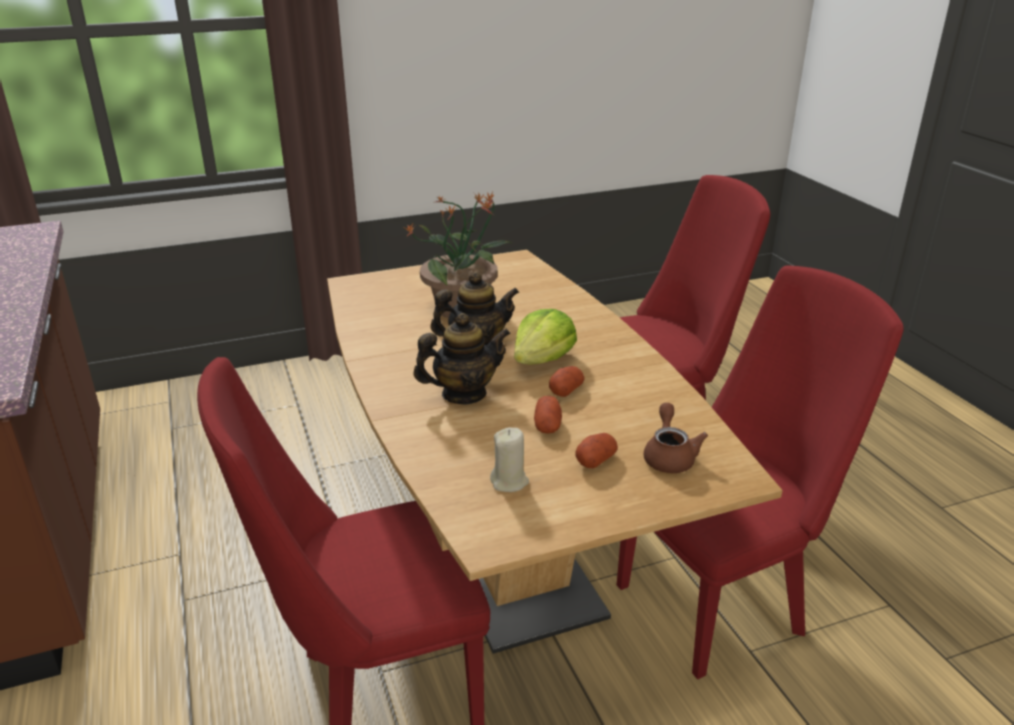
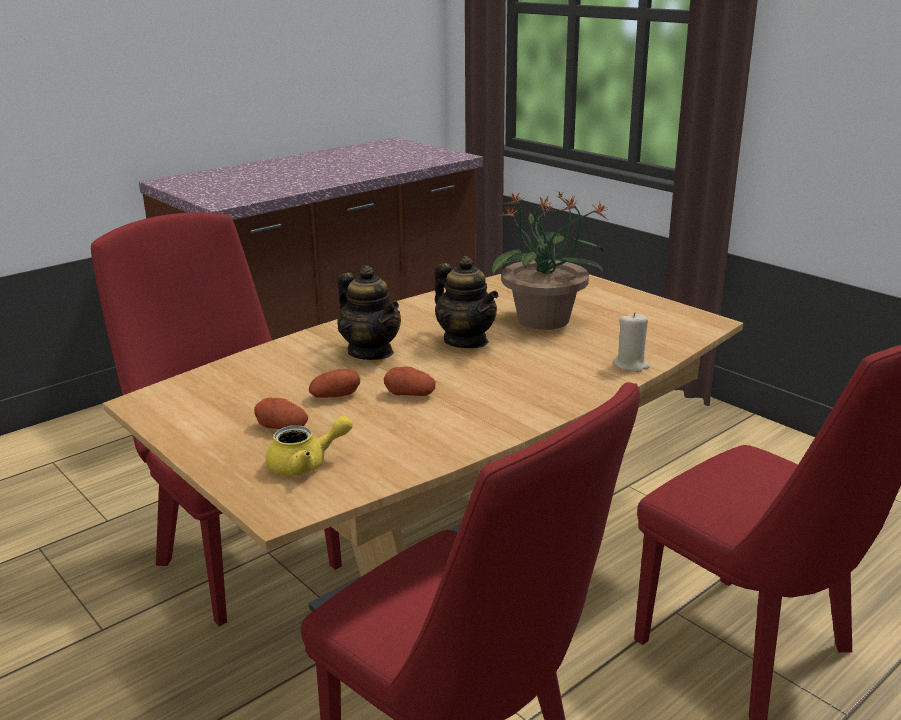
camera: 70 degrees right, 5 degrees down
(509, 482) = (231, 395): beige candle -> beige candle (631, 365)
(542, 360) = (467, 373): lettuce -> none
(669, 456) = (306, 464): brown teapot -> yellow teapot

